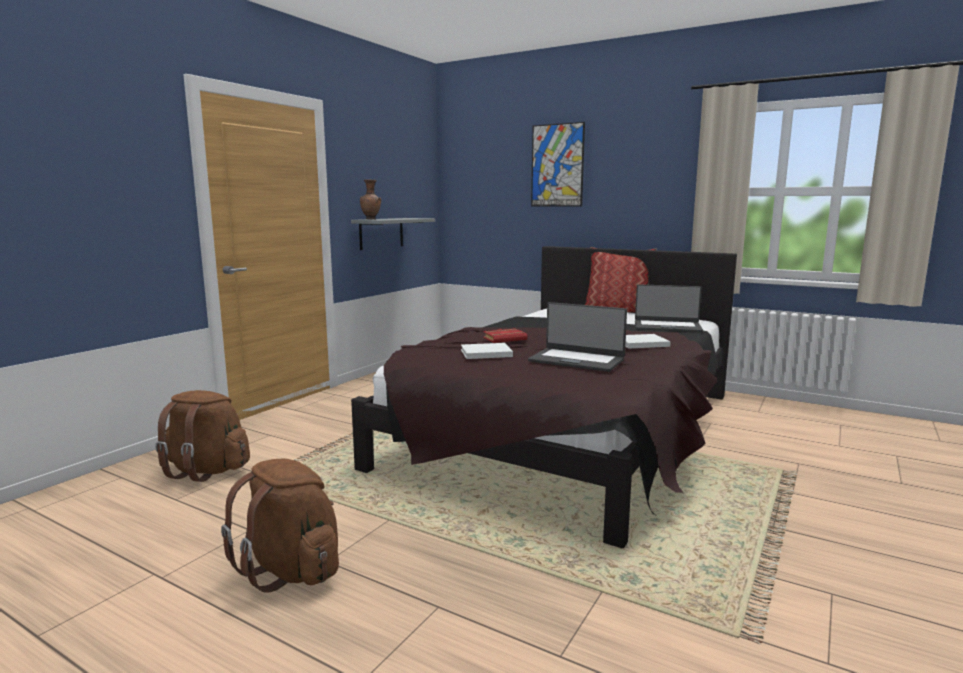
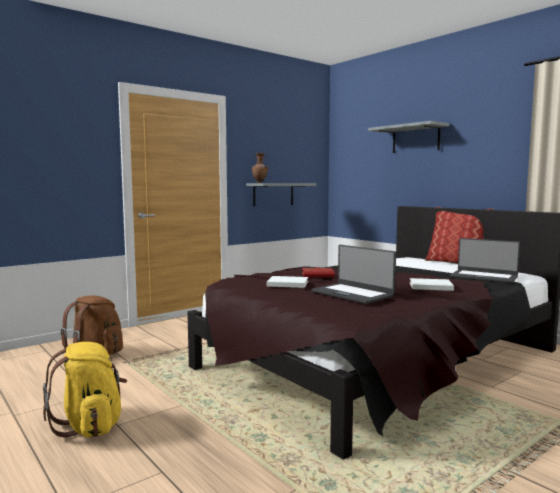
camera: 20 degrees right, 5 degrees down
(292, 570) = (90, 426): brown backpack -> yellow backpack
(557, 165) = (415, 139): picture -> grey shelf

